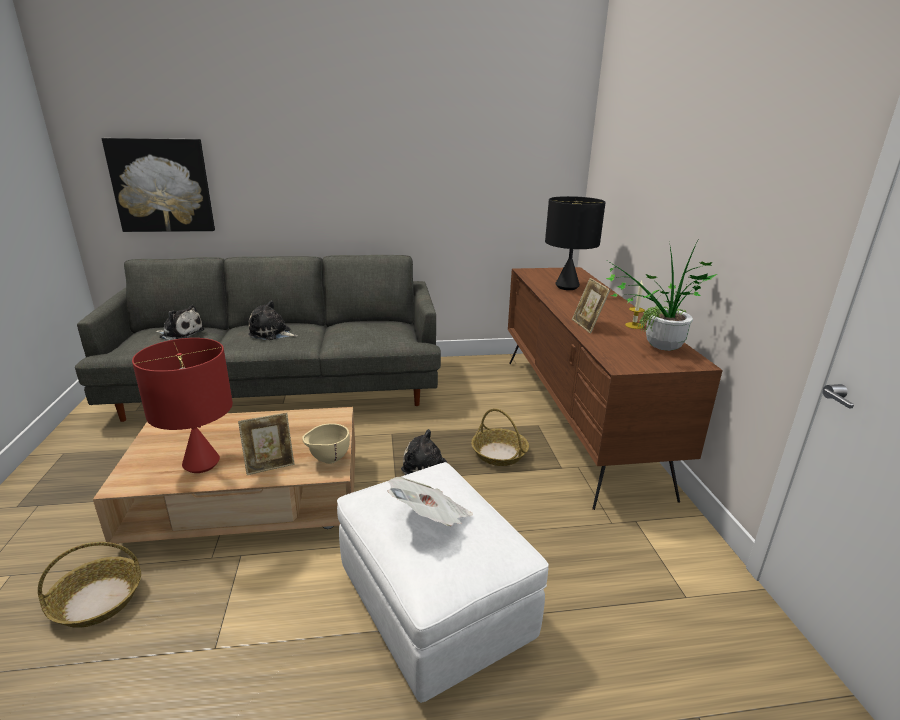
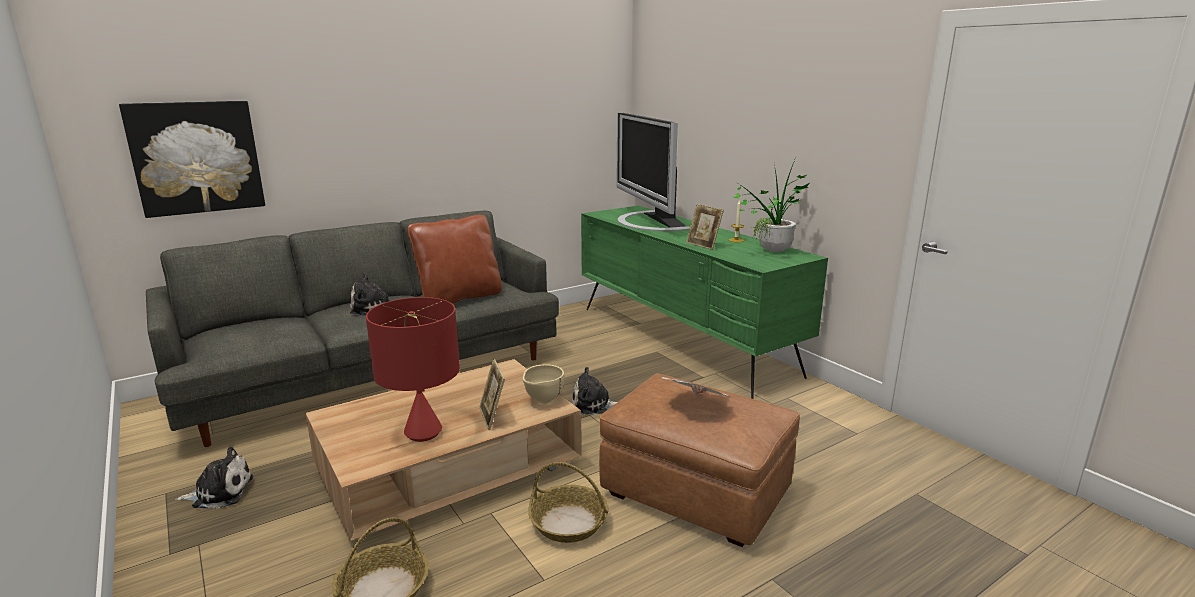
camera: 25 degrees left, 5 degrees down
(180, 333) = (262, 327): plush toy -> plush toy (220, 492)
(270, 465) = (493, 417): picture frame -> picture frame turned 120 degrees clockwise
(348, 335) = (459, 297): none -> brown pillow
(434, 606) = (696, 493): white ottoman -> brown ottoman
(499, 453) = (645, 379): basket -> basket (569, 522)
(567, 287) = (649, 221): black table lamp -> television
(577, 419) = (684, 340): brown tv stand -> green tv stand

